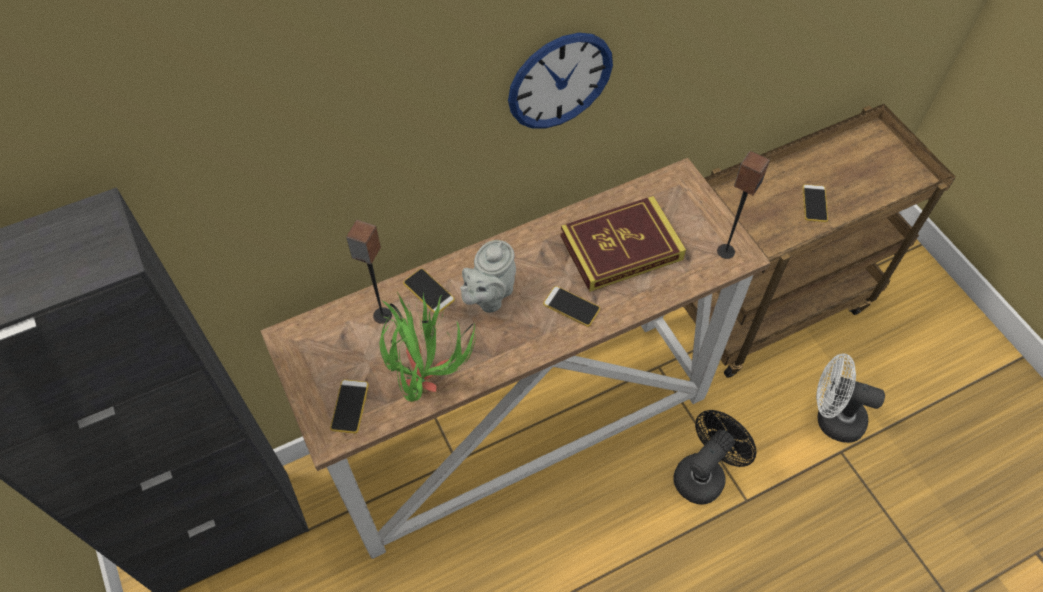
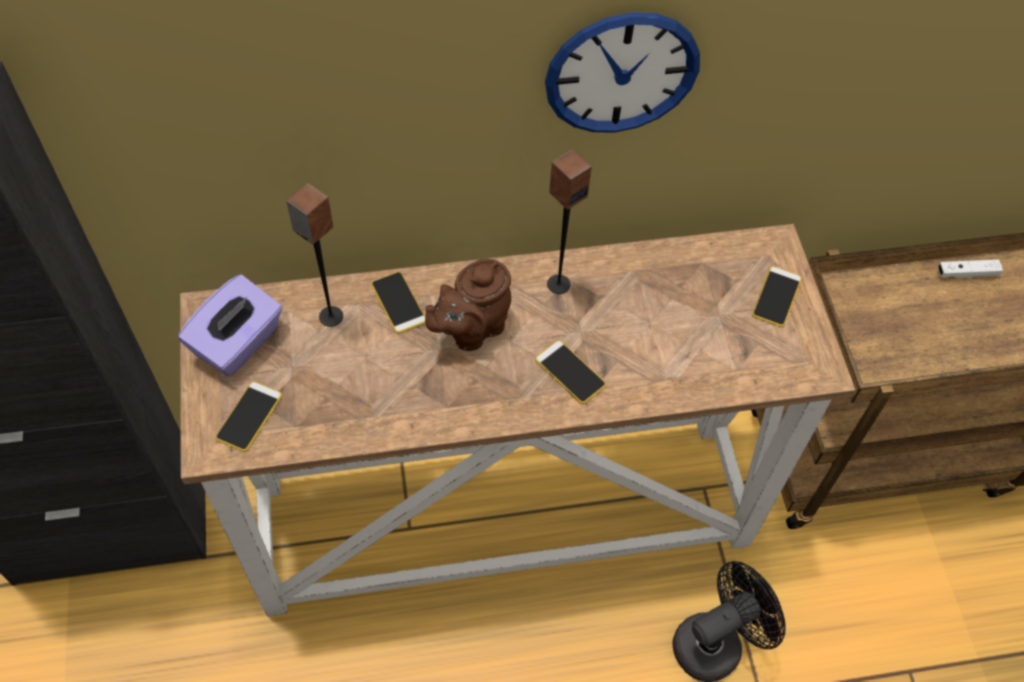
camera: 15 degrees right, 0 degrees up
(320, 355) = (238, 343): none -> purple tissue box
(427, 376) = (356, 407): potted plant -> none
(489, 296) = (471, 329): grey teapot -> brown teapot
(621, 247) = (662, 315): book -> none
(725, 251) = (799, 358): speaker -> speaker (558, 284)
(808, 161) = (967, 273): none -> white game controller
(814, 203) = (955, 331): phone -> phone (776, 297)
(832, 418) = (912, 623): white fan -> none

